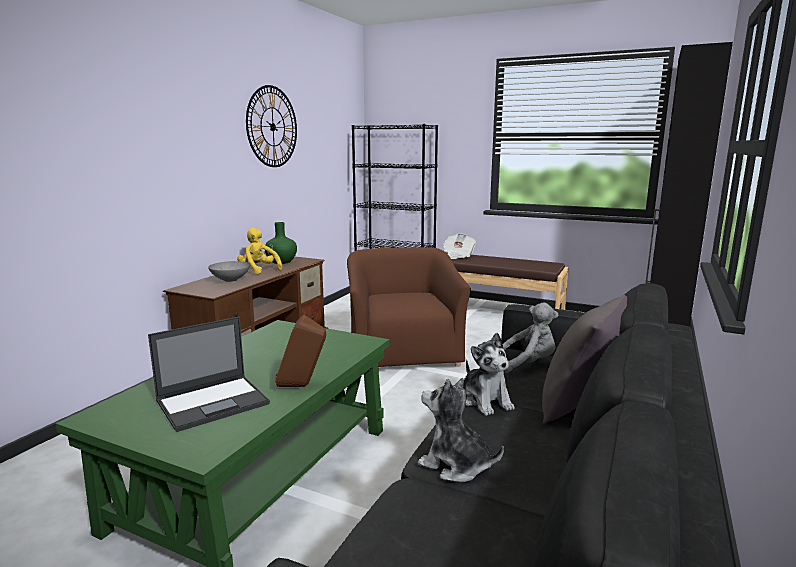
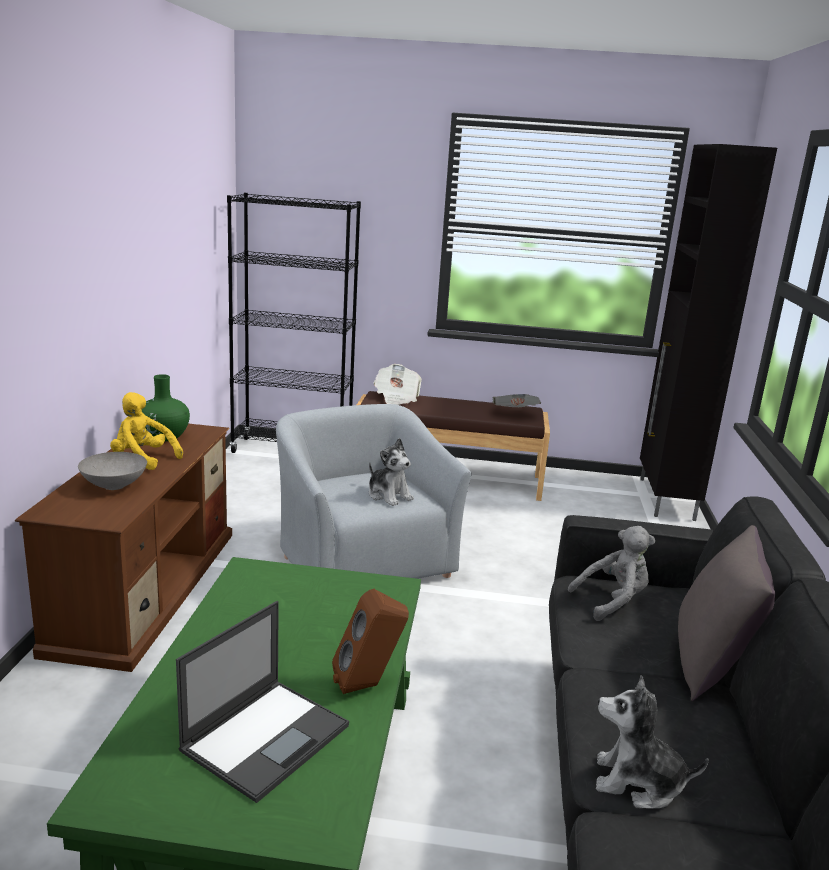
camera: 20 degrees left, 5 degrees up
(272, 127) = (136, 216): wall clock -> none
(403, 352) = (362, 561): brown armchair -> grey armchair
(485, 401) = (604, 672): plush toy -> plush toy (389, 495)
(538, 265) = (514, 414): none -> newspaper

